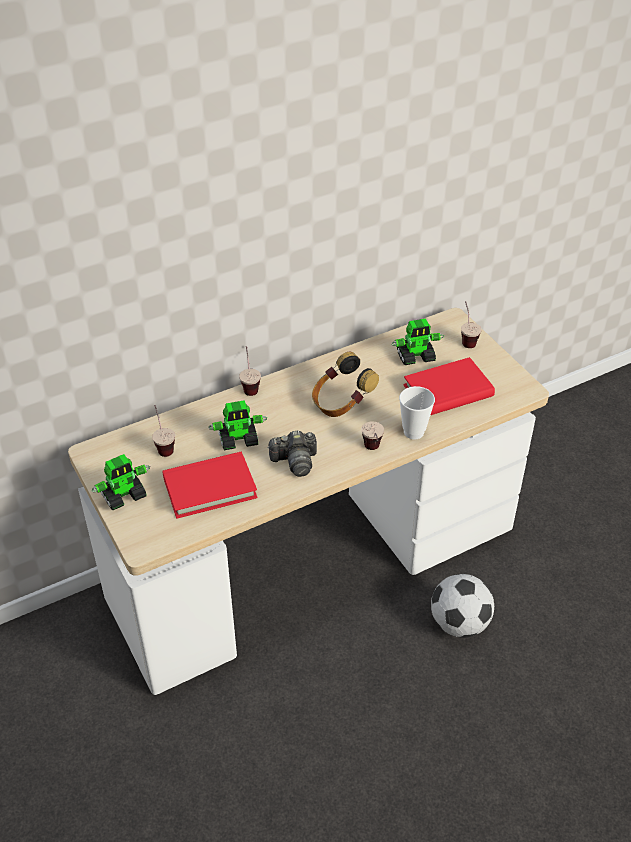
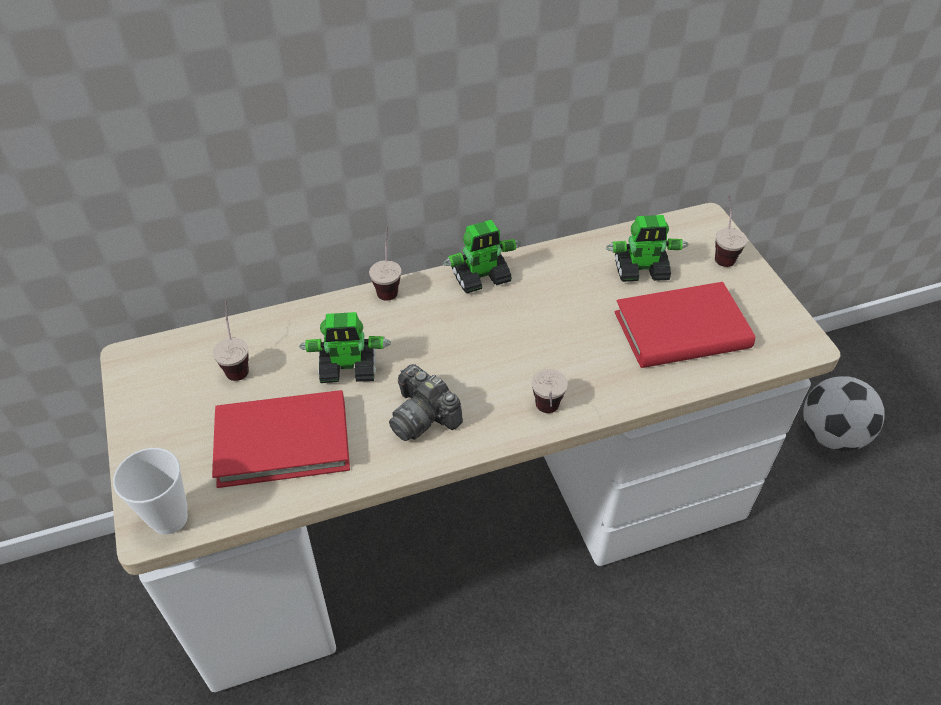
camera: 10 degrees right, 5 degrees up
(124, 495) = (153, 436): toy robot -> toy robot (482, 277)
(295, 462) = (423, 416): camera -> camera turned 45 degrees clockwise
(341, 403) = (515, 329): headphones -> none
(413, 432) = (616, 391): cup -> cup (169, 518)
(459, 623) = (652, 651): football -> football (831, 435)

